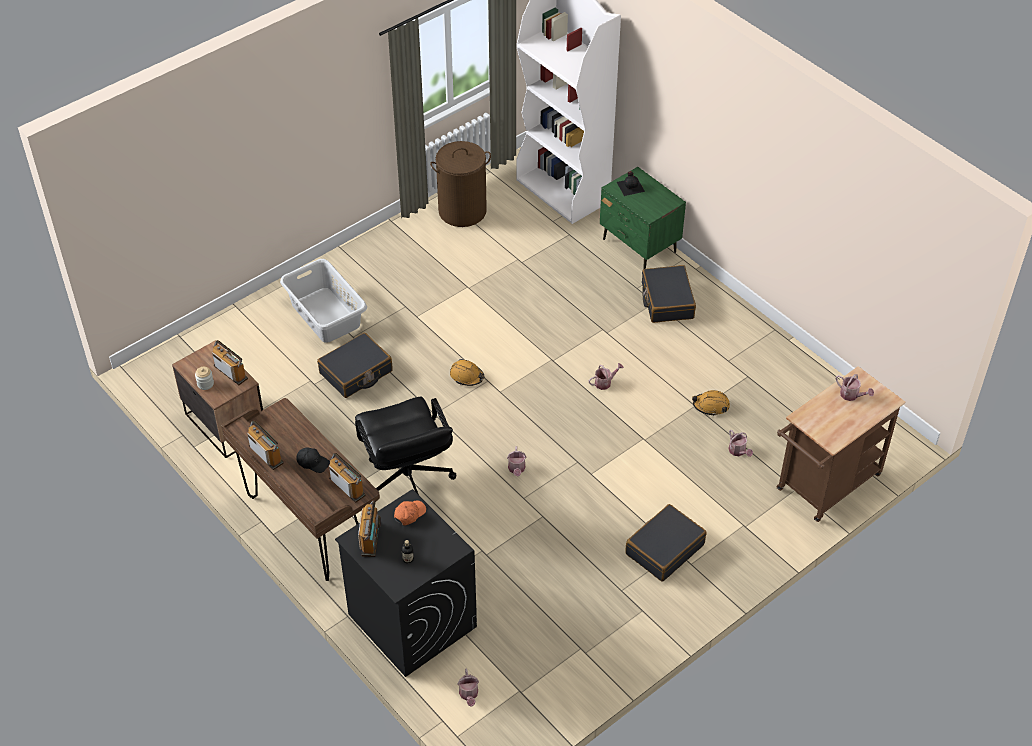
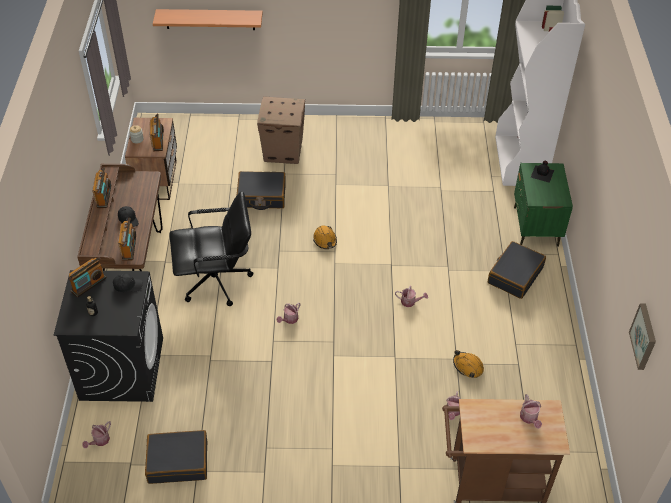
camera: 40 degrees right, 0 degrees up
(188, 204) = (210, 19): none -> shelf
(326, 314) = (283, 151): grey laundry basket -> cardboard box
(407, 481) = (216, 281): black office chair -> black office chair turned 120 degrees counterclockwise
(409, 514) = (128, 285): orange cap -> black cap
(462, 211) = (437, 137): brown laundry basket -> none
(664, 549) = (325, 441): black suitcase -> black suitcase (178, 461)
(902, 265) = (644, 336): none -> picture

